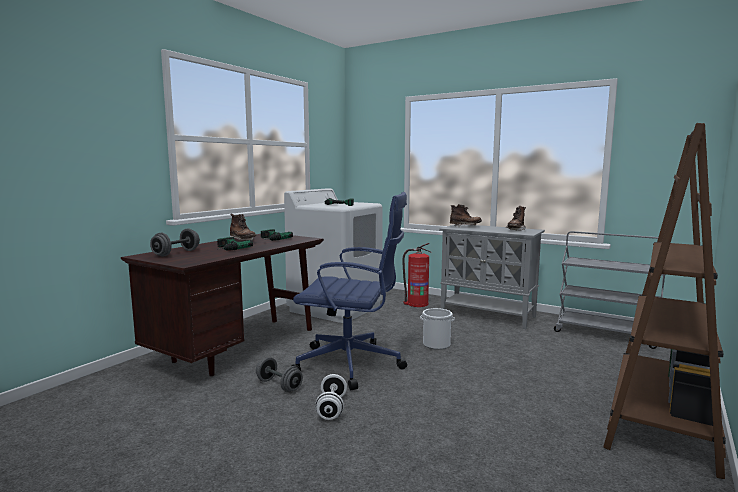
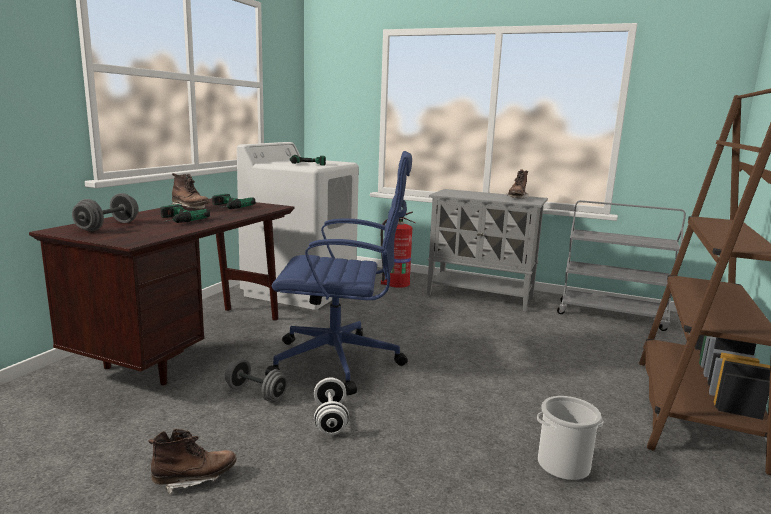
camera: 10 degrees left, 5 degrees up
(436, 344) = (433, 333): bucket -> bucket (563, 465)
(465, 227) = (457, 193): brown boot -> brown boot (195, 479)

